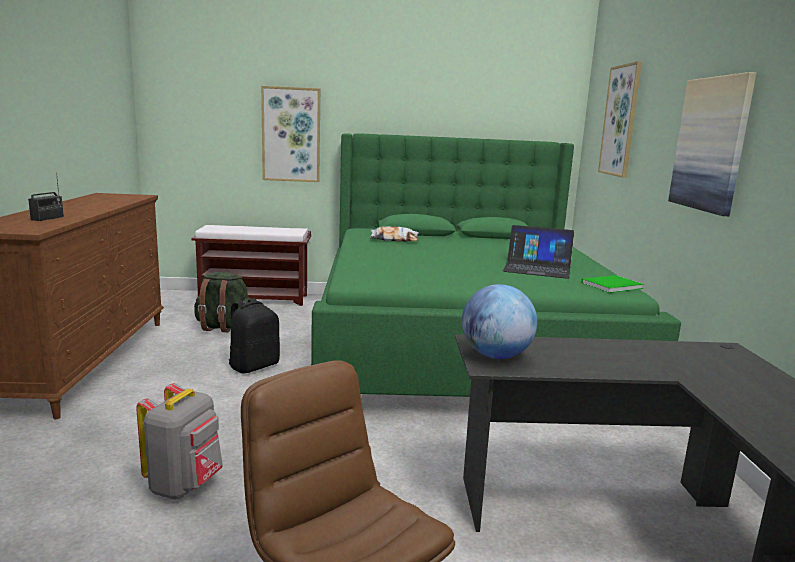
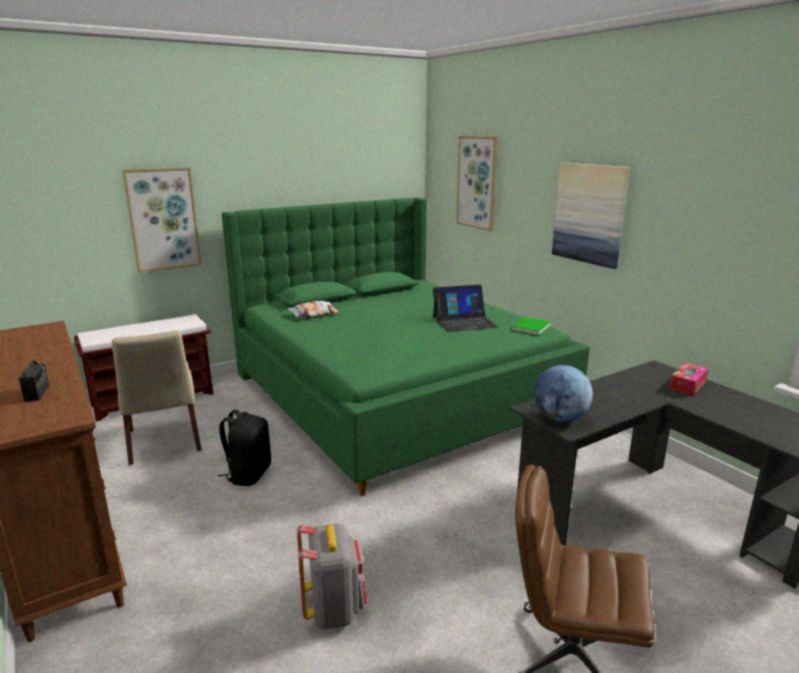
camera: 30 degrees left, 5 degrees up
(223, 327) = (164, 442): green backpack -> beige chair
(745, 374) = (687, 385): none -> tissue box

